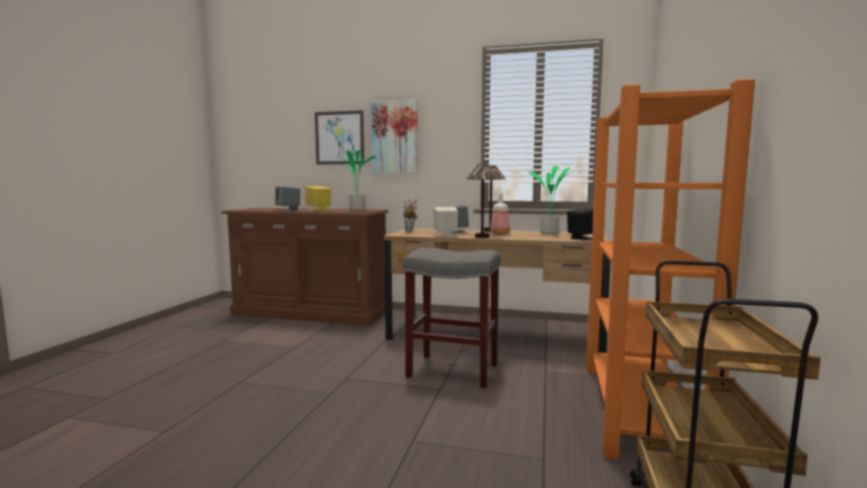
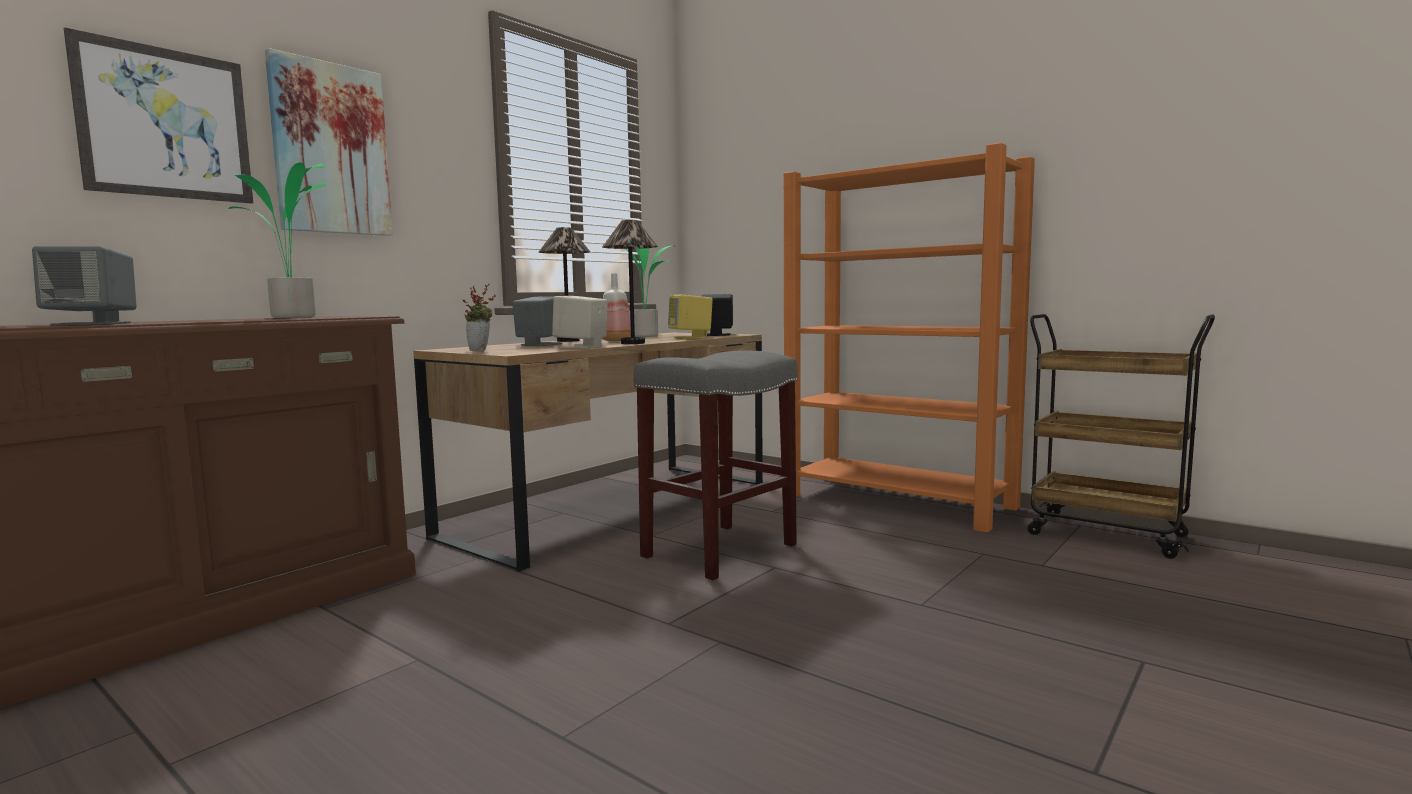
camera: 65 degrees left, 0 degrees up
(318, 209) = (178, 321): yellow speaker -> yellow speaker (690, 337)

